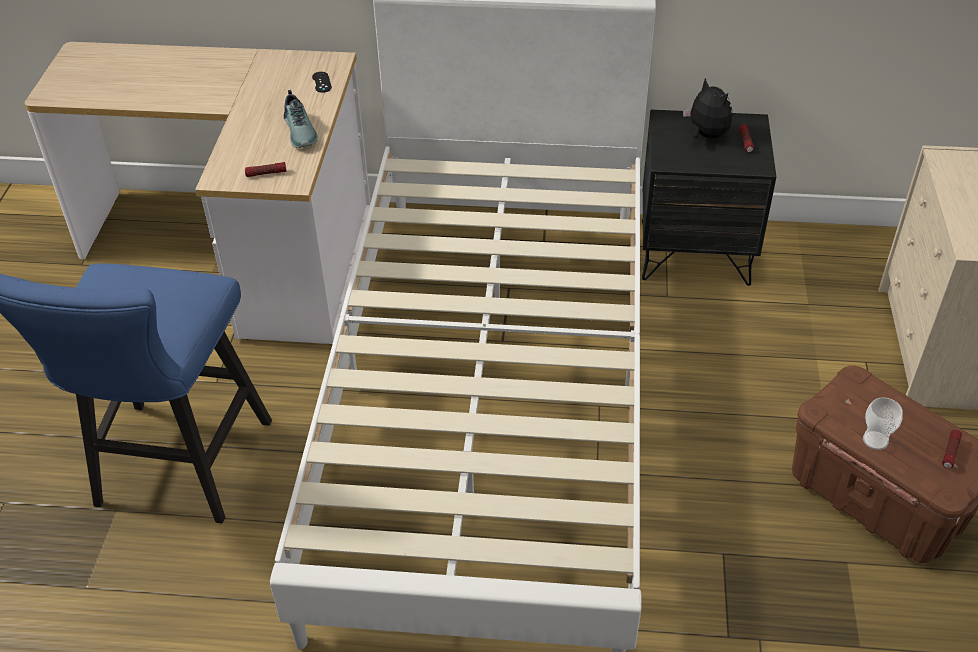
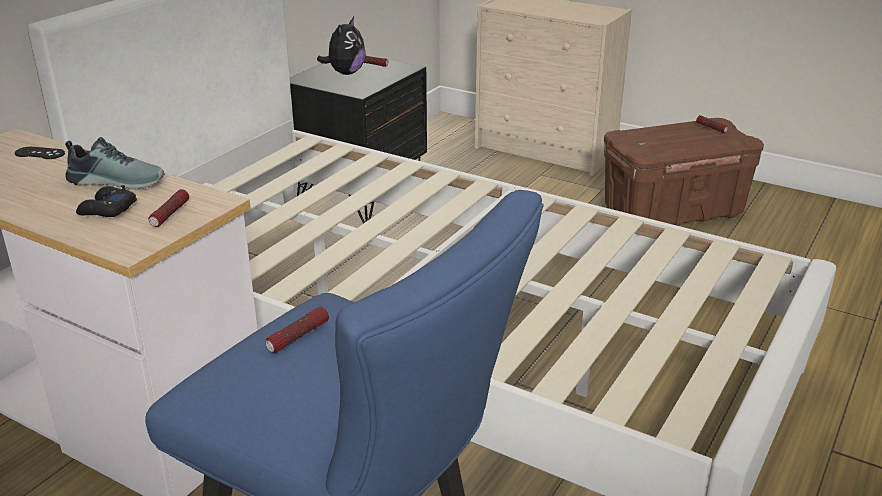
camera: 65 degrees left, 15 degrees down
(153, 285) = (298, 337): none -> flashlight
(259, 147) = (107, 209): none -> black game controller
(705, 136) = (345, 73): plush toy -> plush toy turned 120 degrees clockwise
(875, 440) = (687, 145): cup -> none

